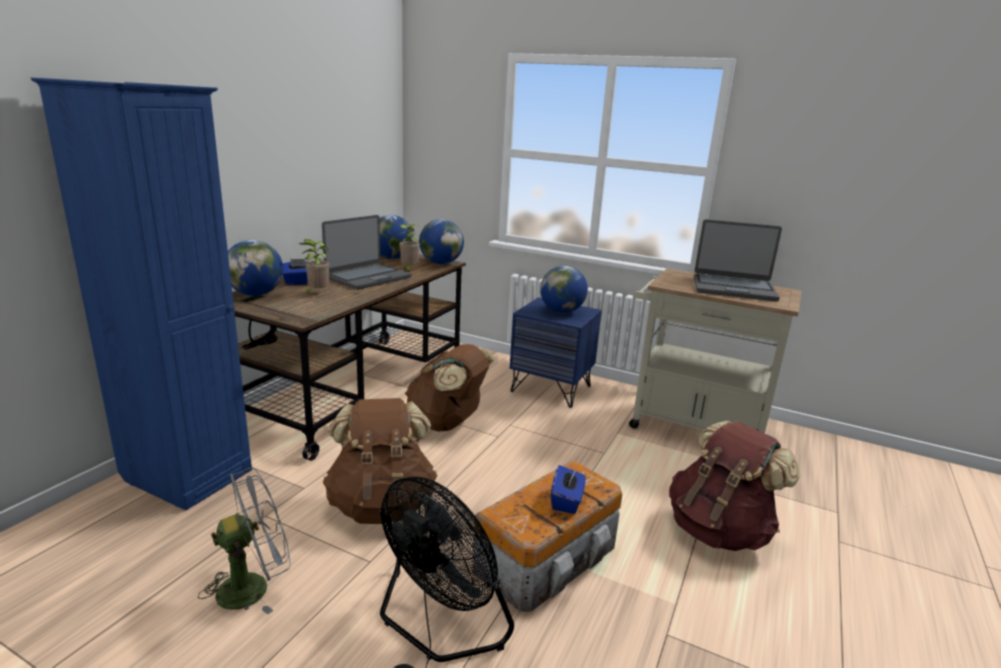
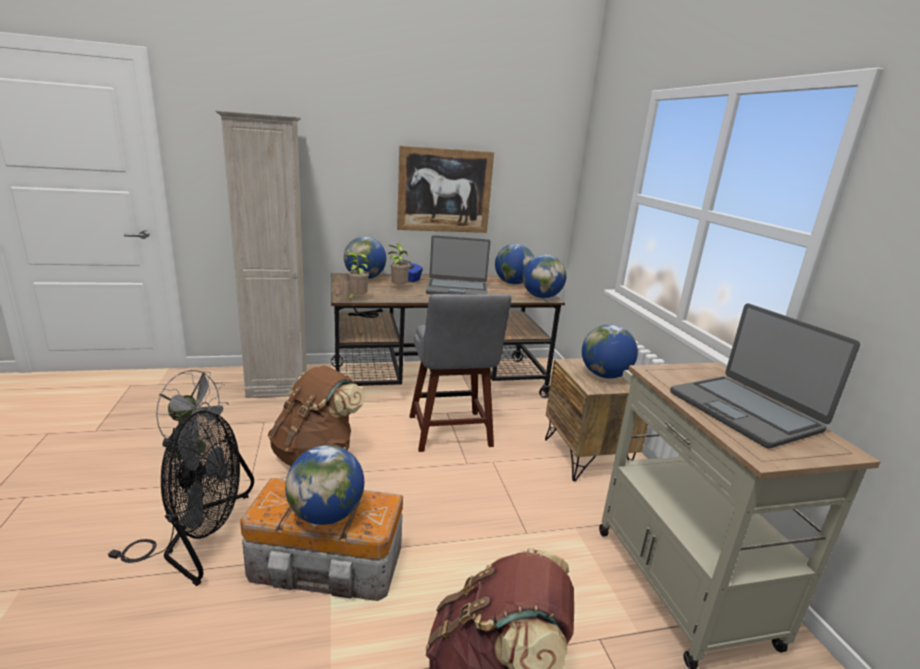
camera: 50 degrees right, 0 degrees up
(189, 474) = (278, 382): blue cabinet -> beige cabinet
(301, 166) = (444, 190): none -> picture
(409, 269) = (502, 293): potted plant -> potted plant (357, 299)
(447, 423) = (450, 433): brown backpack -> grey chair
(551, 388) = (587, 457): blue nightstand -> brown nightstand
(567, 501) = (326, 514): blue tissue box -> globe

